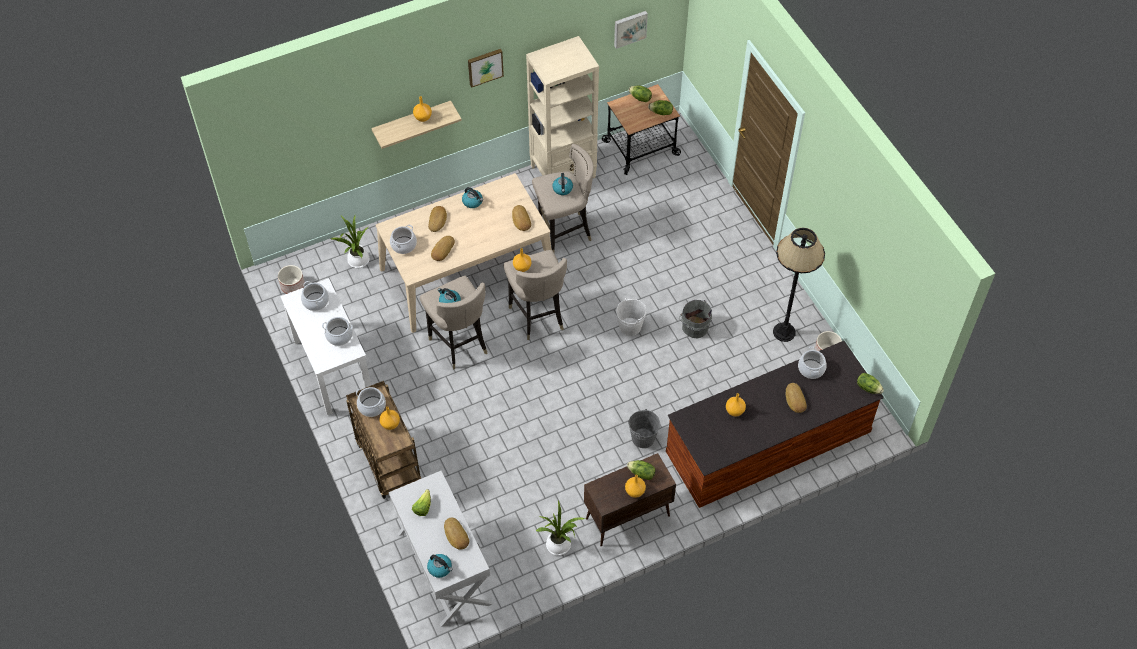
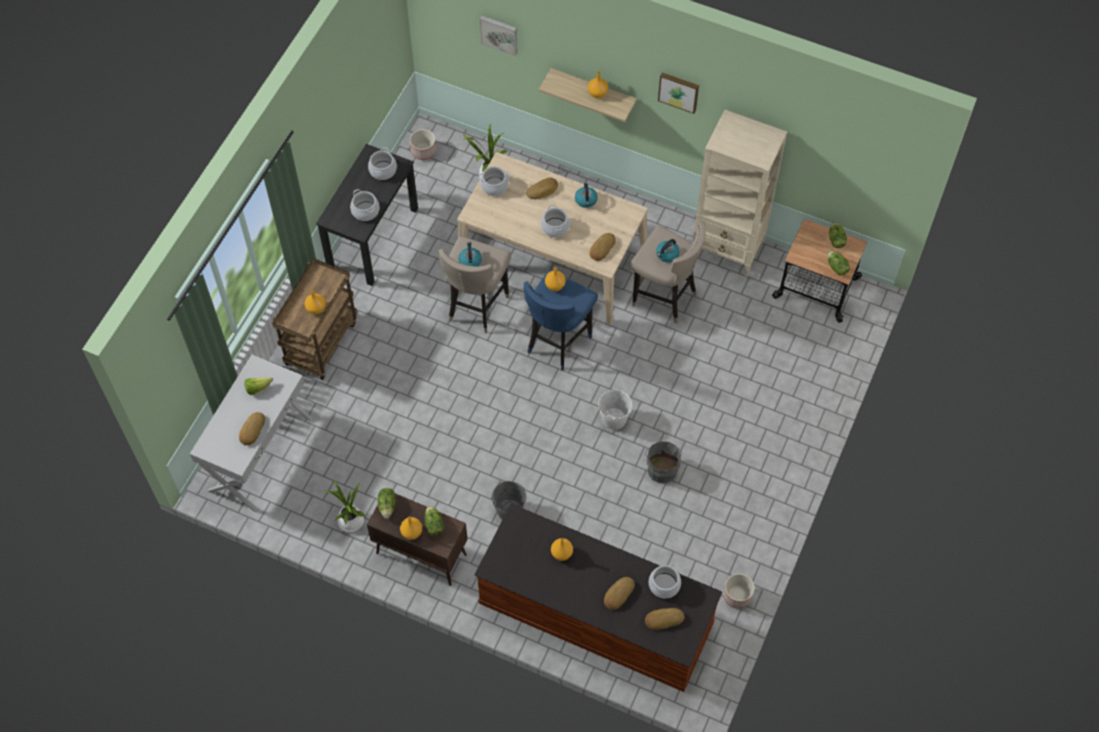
camera: 50 degrees right, 5 degrees up
(332, 368) = (373, 237): white desk -> black desk
(372, 406) = (321, 283): cooking pot -> cooking pot (555, 227)
(440, 568) = (213, 441): kettle -> none
(442, 250) = (516, 216): bread -> bread (663, 619)
(537, 316) = (558, 342): beige stool -> blue stool
(629, 28) = (849, 164): picture -> picture (499, 34)
(783, 332) = (725, 545): black floor lamp -> none
(868, 387) = (687, 647): lettuce -> lettuce (387, 505)

